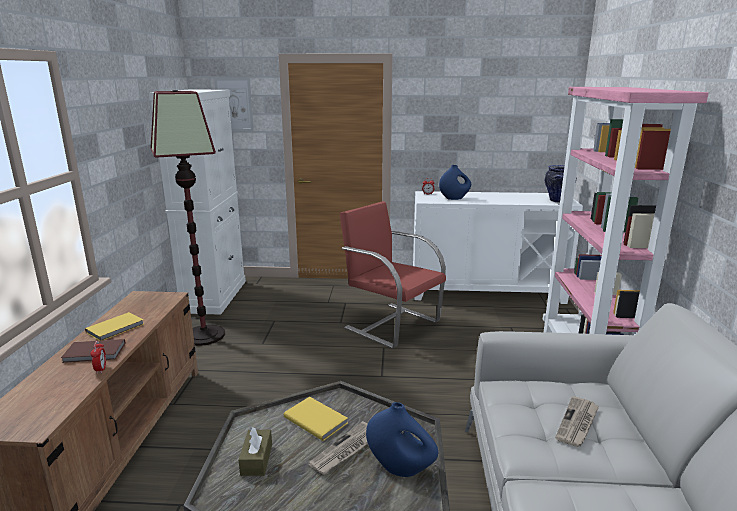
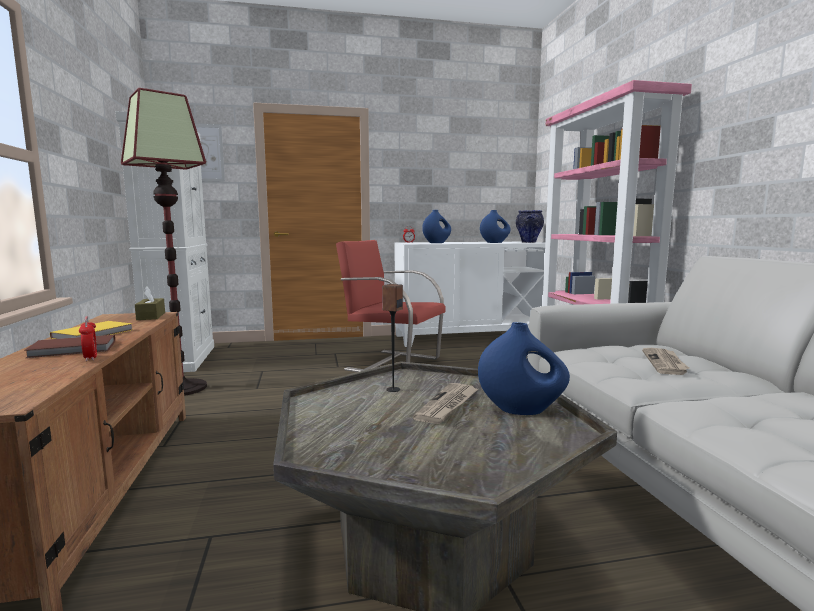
camera: 15 degrees left, 10 degrees down
(256, 459) = (344, 423): brown tissue box -> brown tissue box (151, 316)
(316, 419) = (393, 389): yellow book -> speaker
(517, 200) = (494, 242): none -> blue vase

